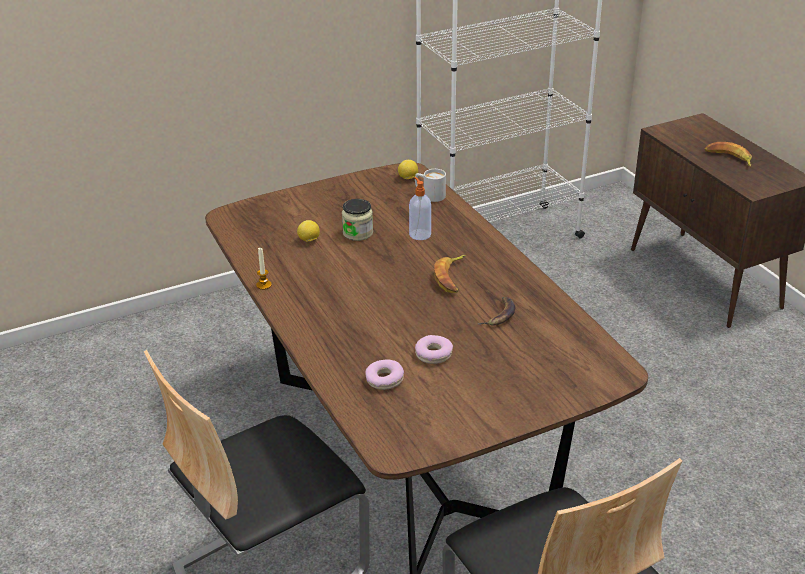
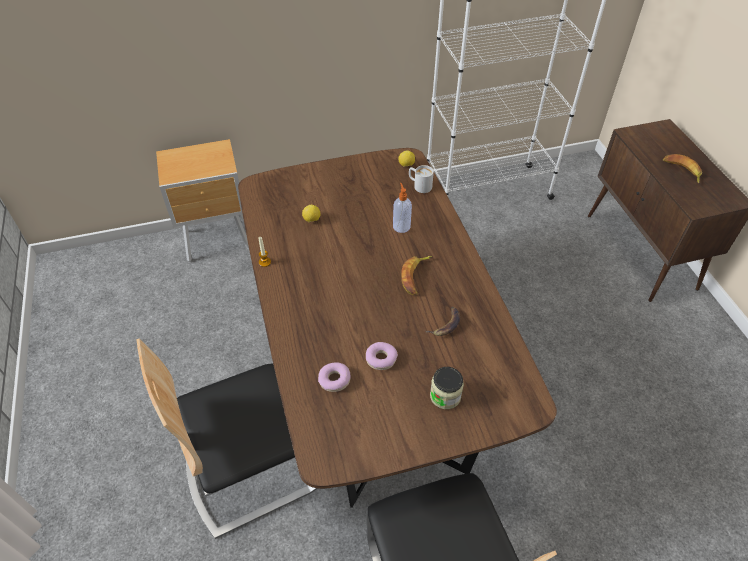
camera: 10 degrees right, 15 degrees up
(155, 331) = (218, 240): none -> brown nightstand
(358, 233) = (352, 218): jar -> jar (445, 396)

